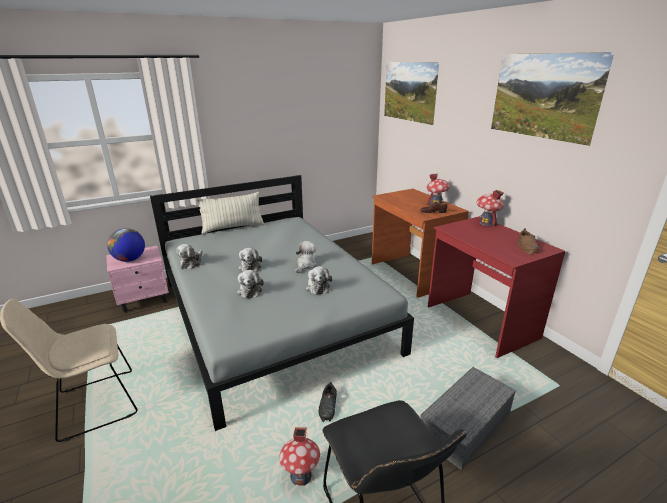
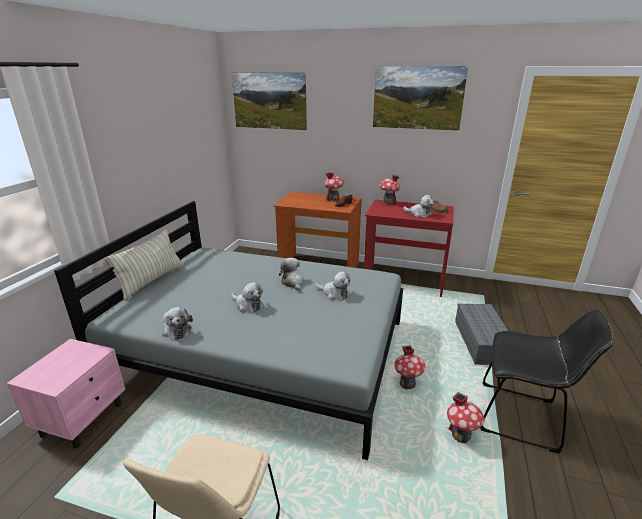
camera: 45 degrees left, 0 degrees up
(130, 260) = (64, 369): globe -> none
(250, 290) = (288, 322): plush toy -> plush toy (419, 214)
(328, 406) = (407, 384): black shoe -> toy house

